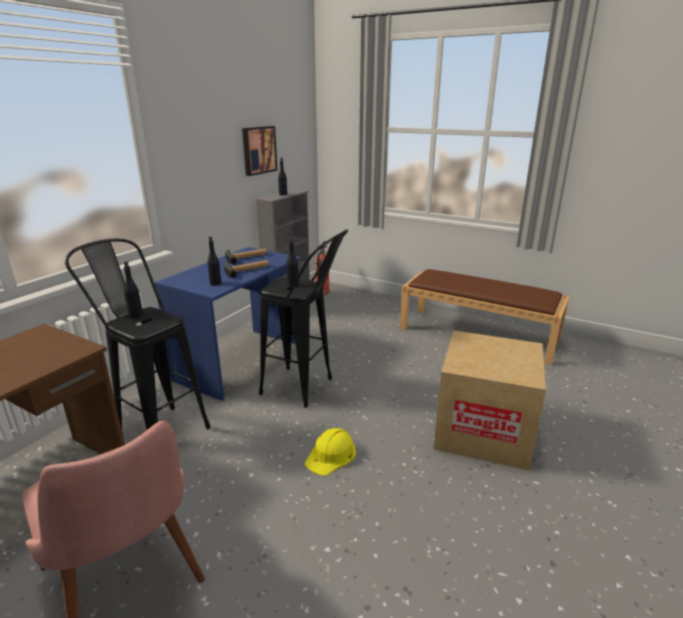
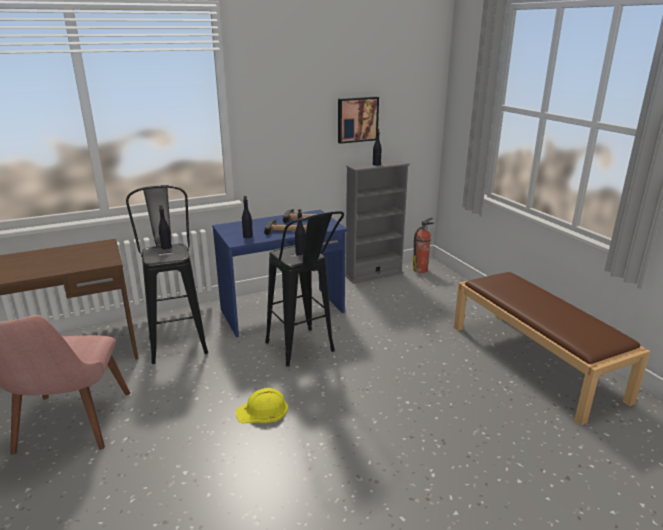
camera: 35 degrees right, 0 degrees up
(483, 431) = (411, 452): cardboard box -> none

